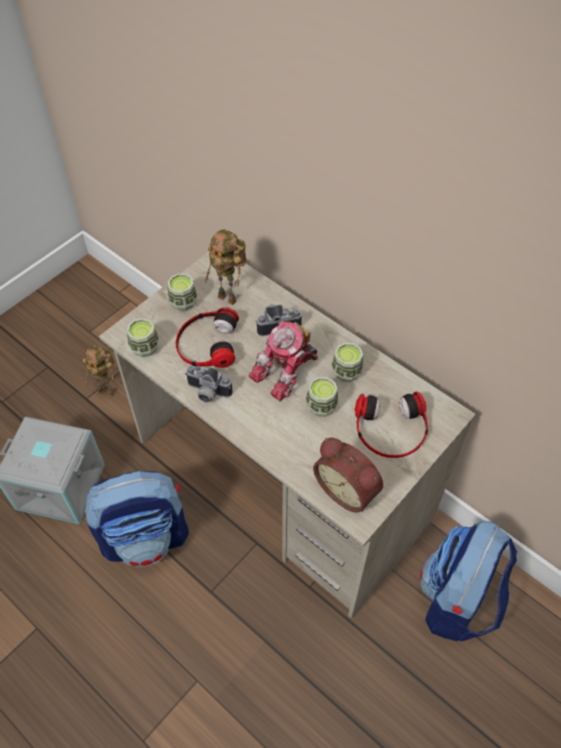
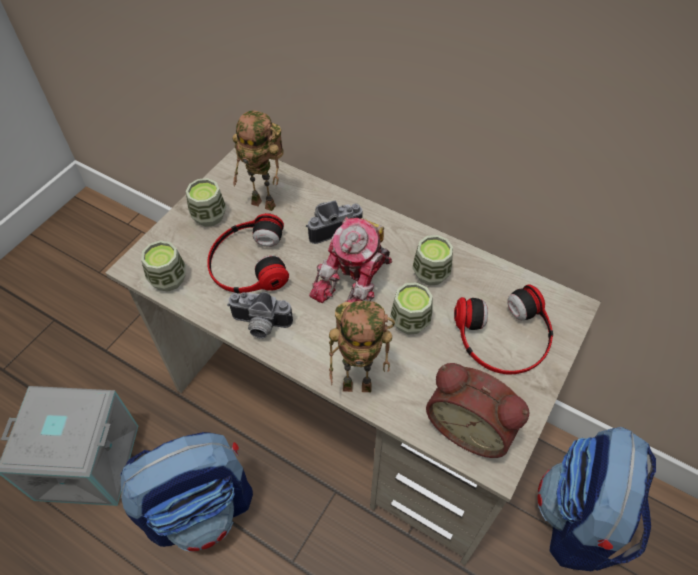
camera: 10 degrees left, 0 degrees up
(108, 392) = (130, 338): toy robot -> toy robot (359, 384)

